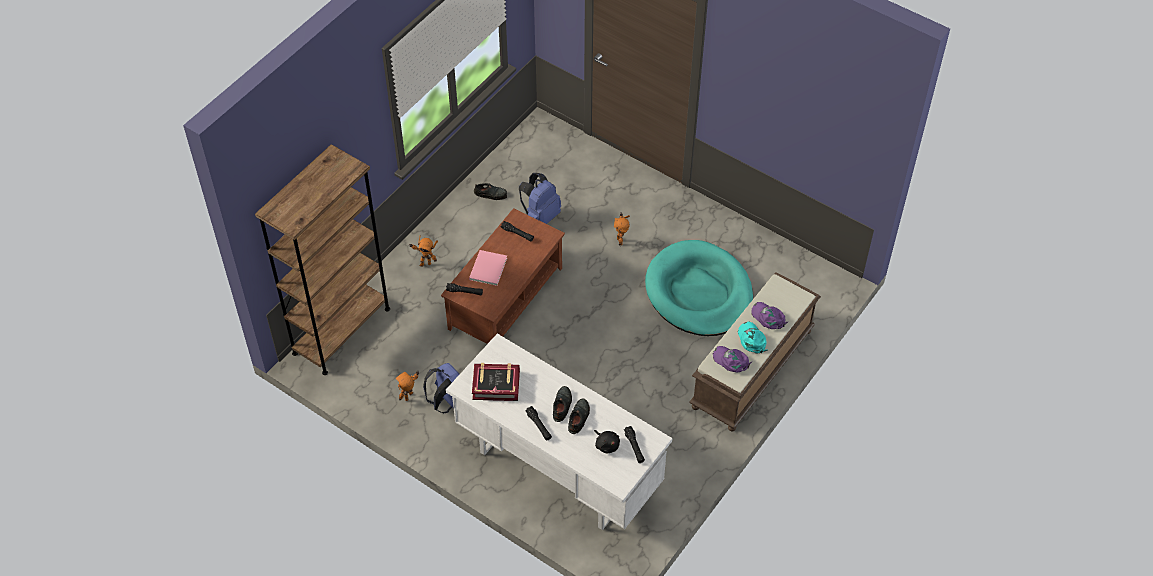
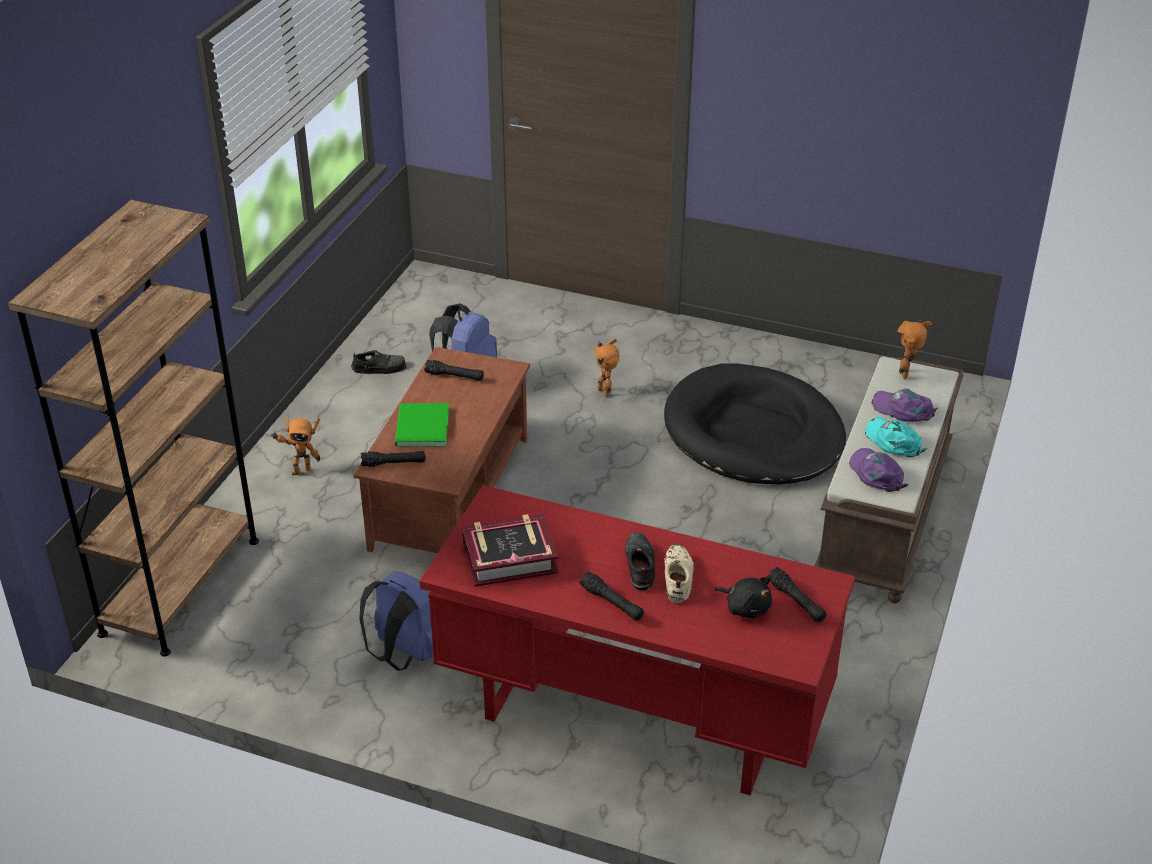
camera: 15 degrees left, 15 degrees down
(410, 397) = (332, 660): toy robot -> toy robot (908, 374)
(487, 269) = (420, 428): pink book -> green book
(557, 469) = (630, 716): white desk -> red desk
(578, 417) = (677, 577): black shoe -> beige shoe
(699, 292) = (753, 433): turquoise dog bed -> black dog bed
(731, 360) = (876, 473): purple cap -> purple cap turned 45 degrees clockwise

